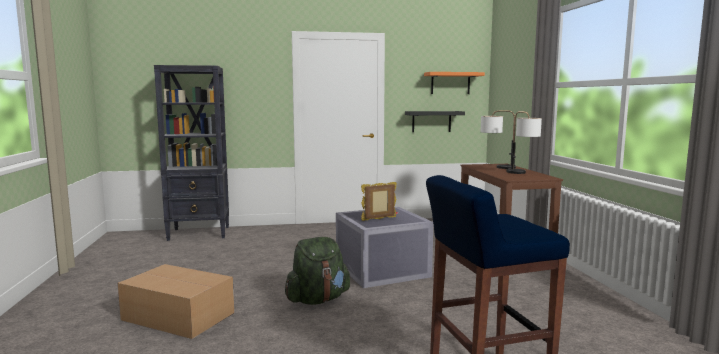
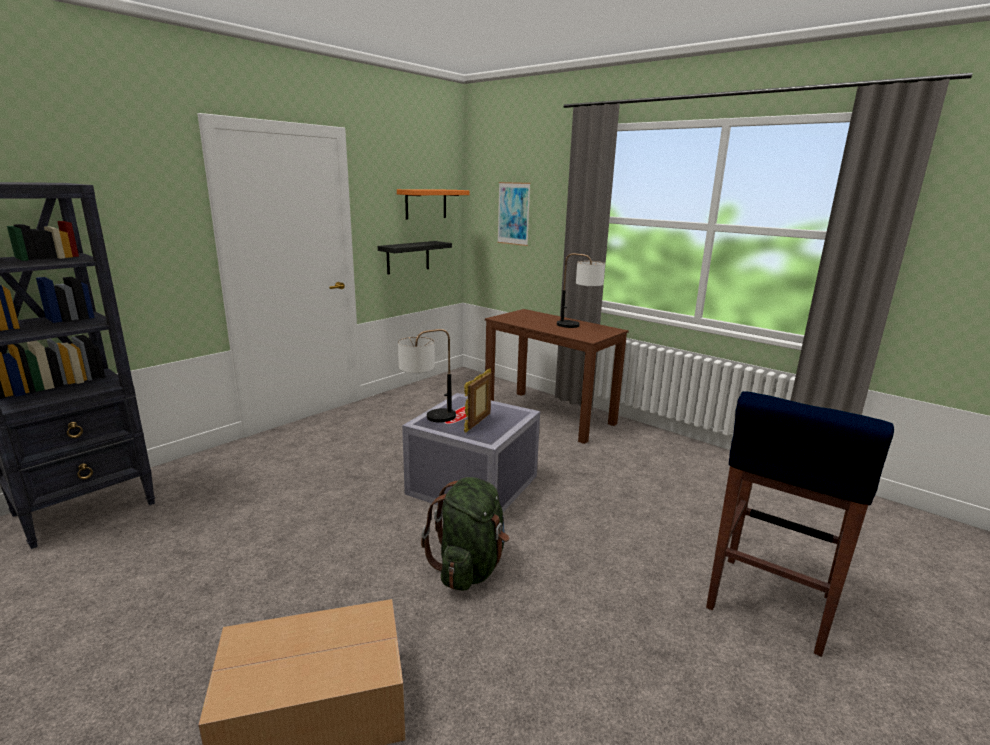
camera: 40 degrees left, 10 degrees up
(496, 167) = (532, 318): table lamp -> table lamp (427, 419)
(512, 87) = (513, 213): none -> picture

